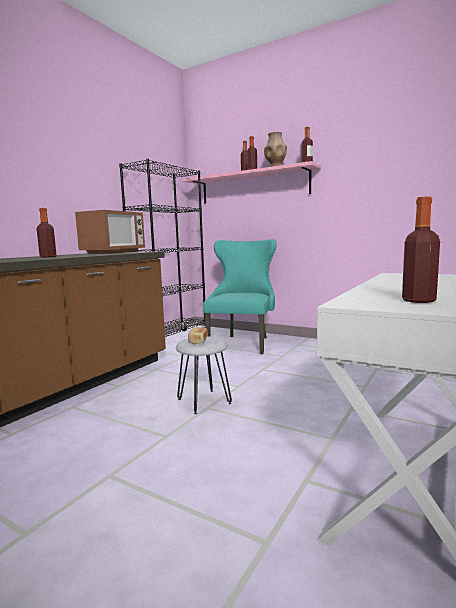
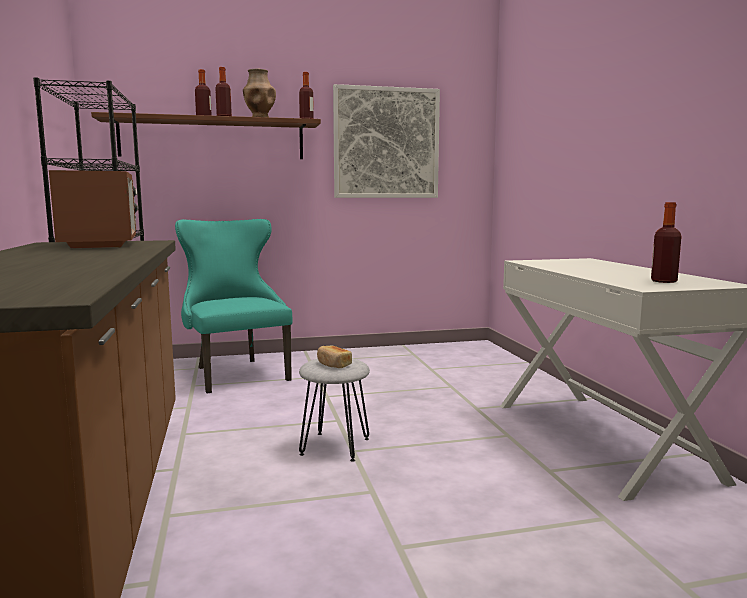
camera: 45 degrees left, 0 degrees up
(48, 257) = (76, 258): bottle -> none
(253, 186) = (212, 139): pink shelf -> brown shelf
(380, 173) = (386, 143): none -> picture

